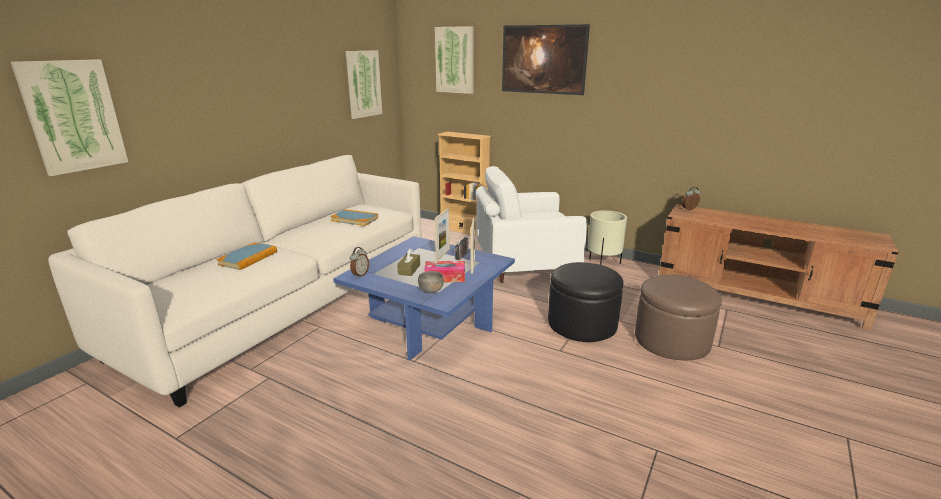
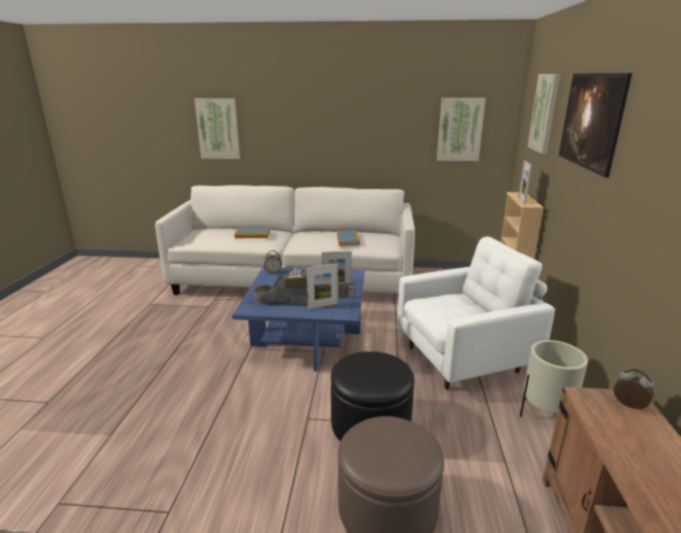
camera: 65 degrees right, 0 degrees up
(445, 277) = (291, 300): tissue box -> none
(468, 135) = (521, 200): none -> picture frame
(524, 266) = (465, 359): white armchair -> white armchair turned 105 degrees clockwise

